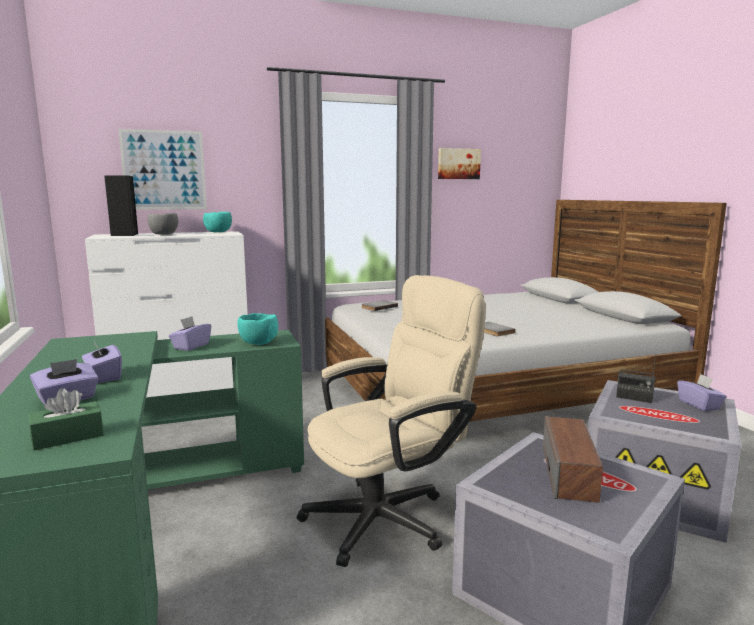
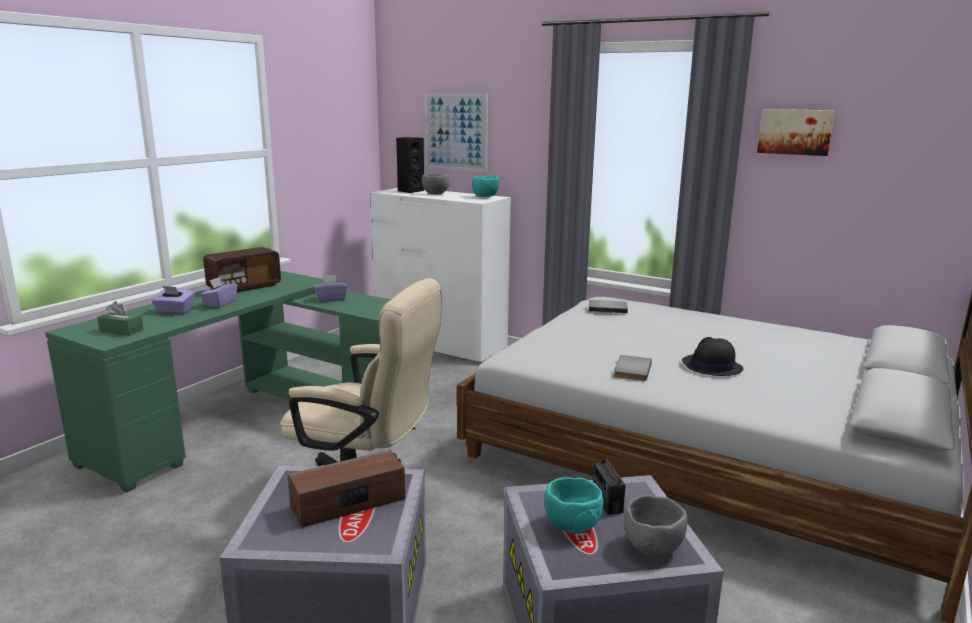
camera: 50 degrees right, 5 degrees up
(71, 359) = (244, 287): none -> radio
(259, 343) = (366, 310): turquoise bowl -> turquoise bowl (572, 526)
(513, 318) = (711, 366): none -> black hat
(699, 405) = (652, 546): purple tissue box -> grey bowl

